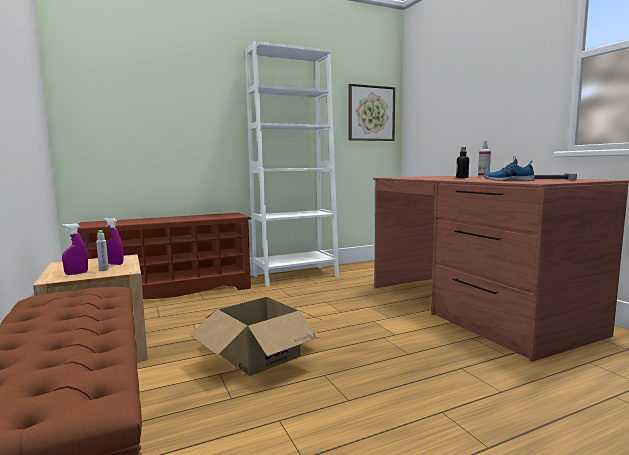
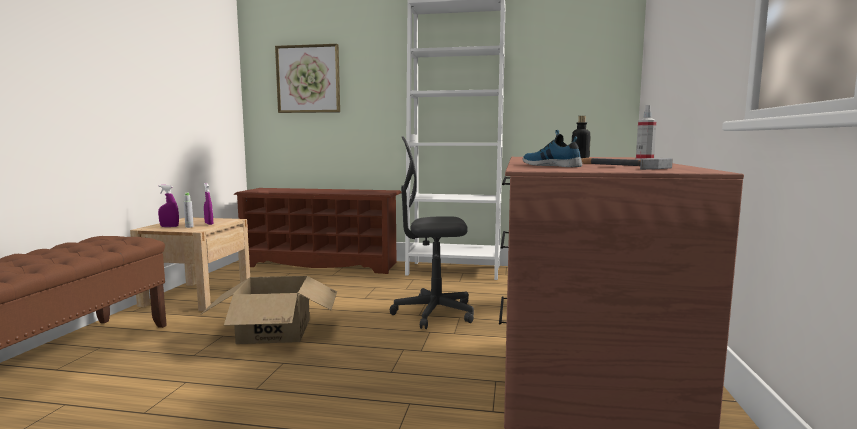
camera: 35 degrees right, 0 degrees up
(349, 308) = (433, 314): none -> grey office chair
(371, 113) = (586, 70): picture -> picture (308, 79)

